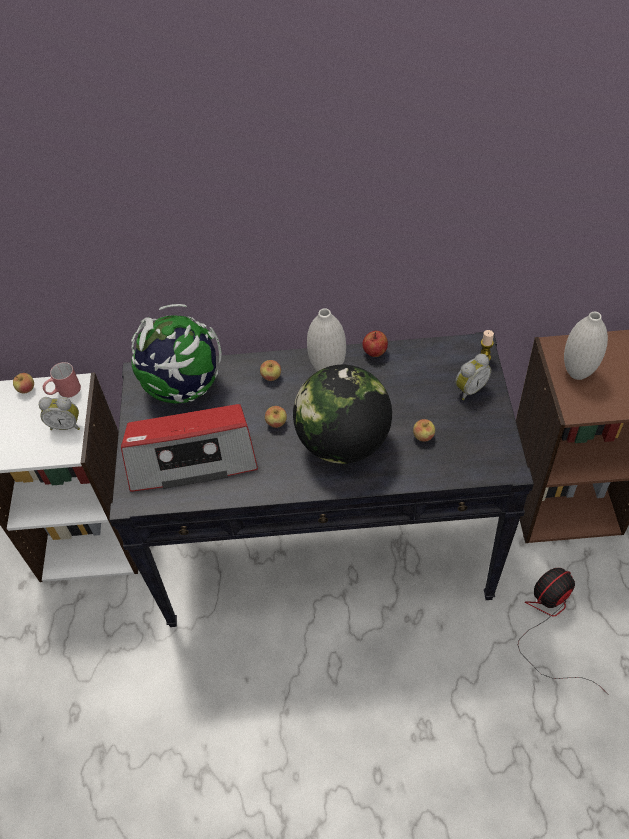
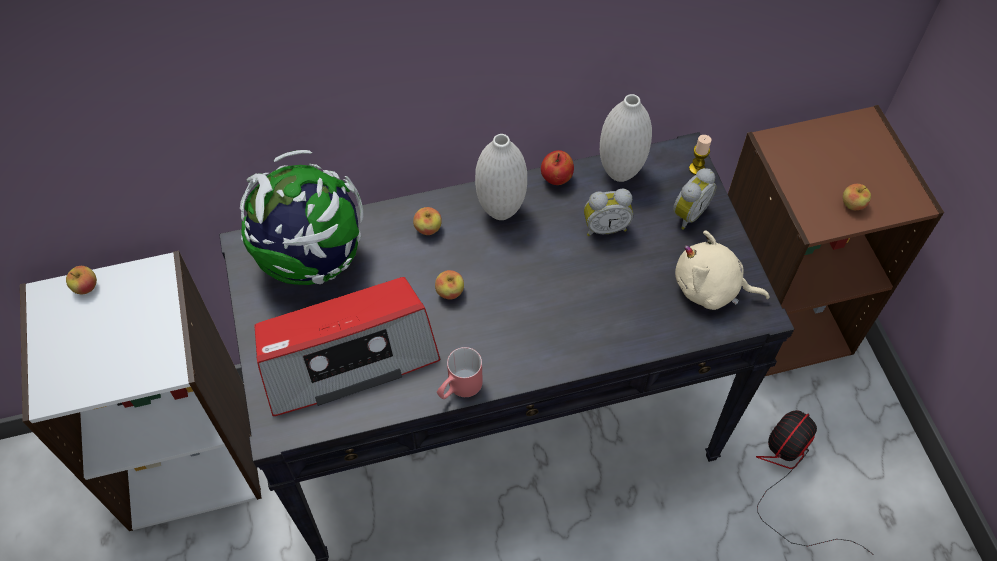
camera: 15 degrees left, 5 degrees up
(64, 392) = (141, 284): red mug -> red mug (459, 388)
(66, 425) = (156, 331): alarm clock -> alarm clock (605, 227)
(343, 442) = (544, 307): globe -> none
(423, 436) = (644, 285): apple -> apple (852, 204)
(474, 445) = (711, 288): none -> beige plush toy
(577, 373) = (809, 174): white vase -> white vase (620, 172)

